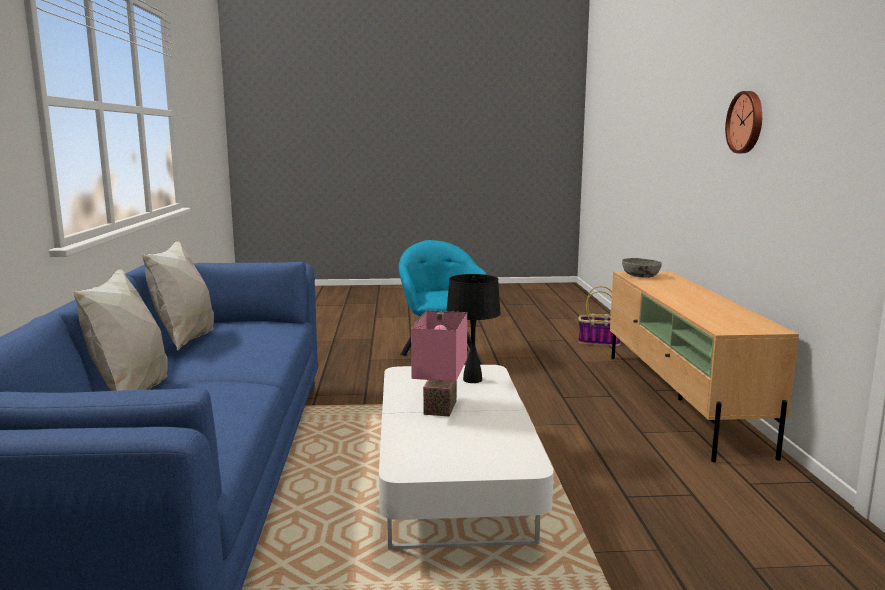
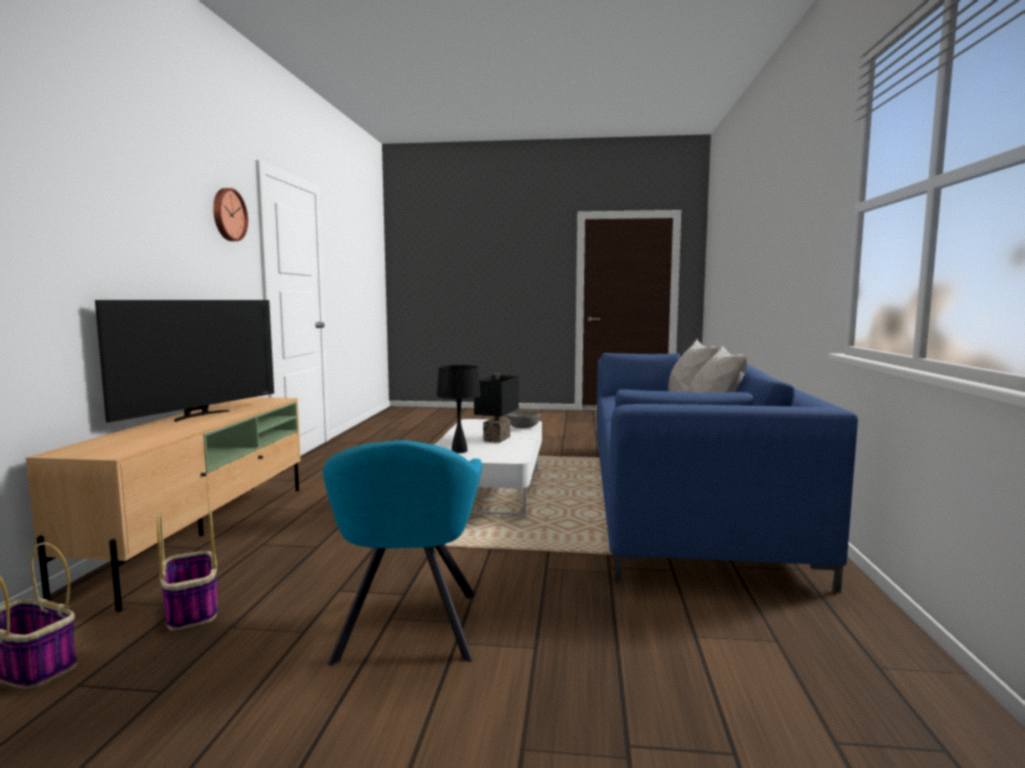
camera: 170 degrees left, 5 degrees down
(442, 408) = (495, 438): pink table lamp -> black table lamp
(572, 360) = (192, 610): none -> basket
(640, 276) = (123, 447): grey bowl -> grey bowl (523, 427)
(706, 301) = (199, 415): none -> television
(746, 122) = (138, 232): wall clock -> wall clock (228, 215)

